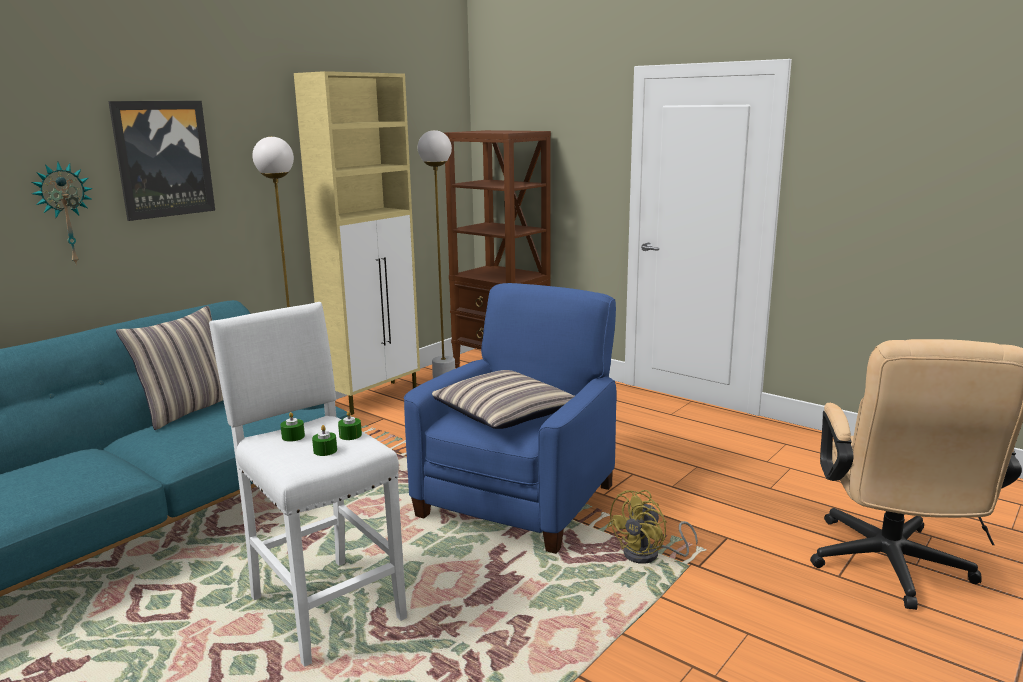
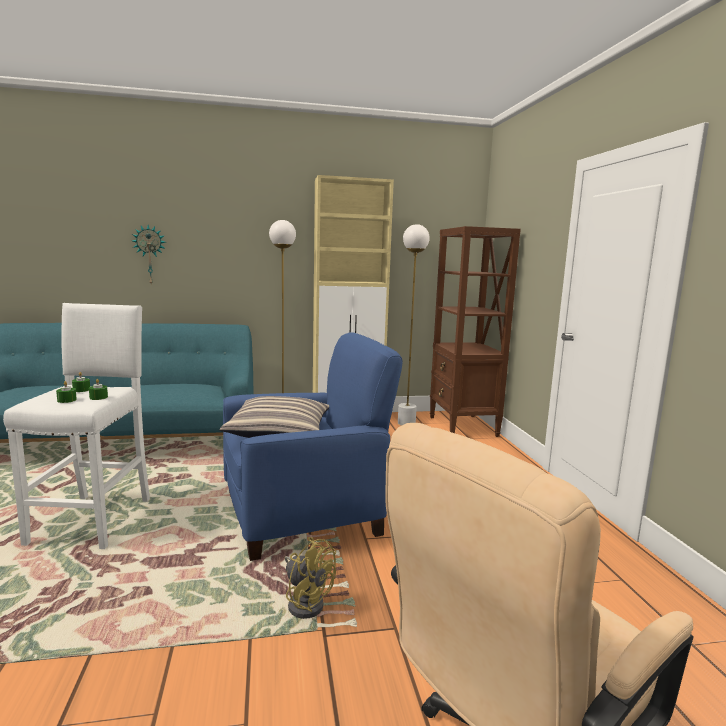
camera: 40 degrees right, 5 degrees down
(163, 159) = (214, 229): picture -> none
(189, 409) = (175, 382): pillow -> none
(649, 555) = (306, 602): yellow fan -> yellow fan turned 135 degrees counterclockwise

